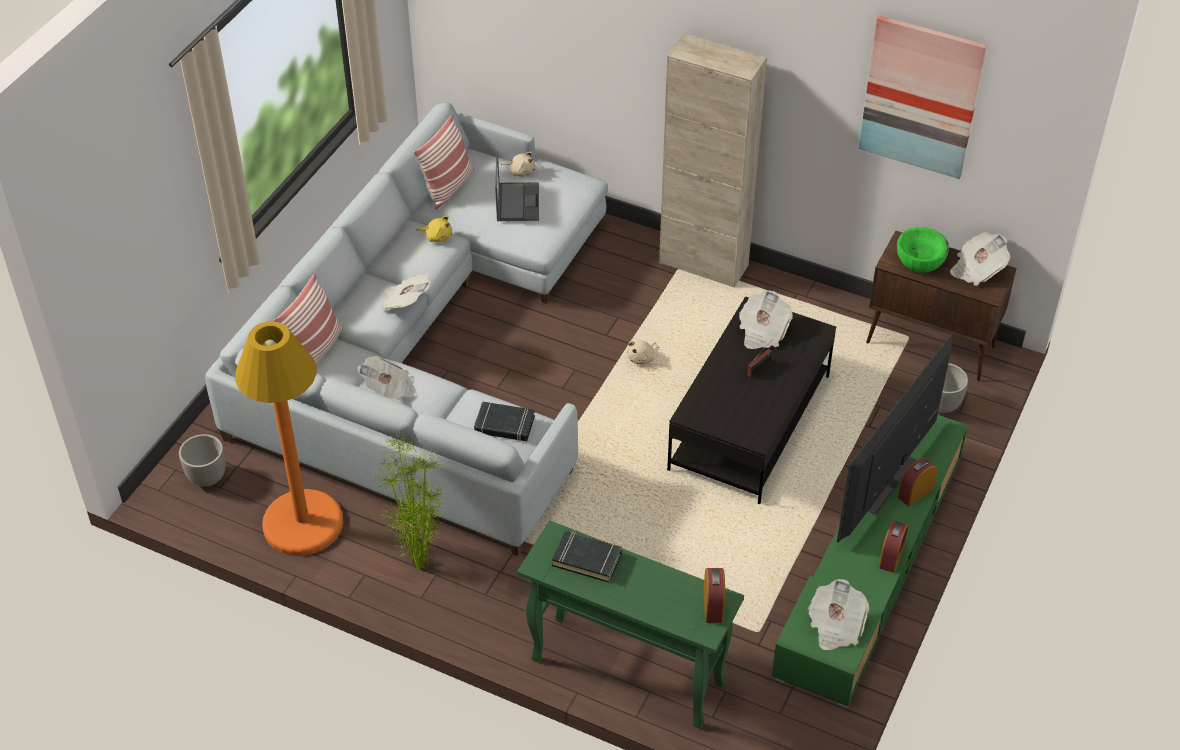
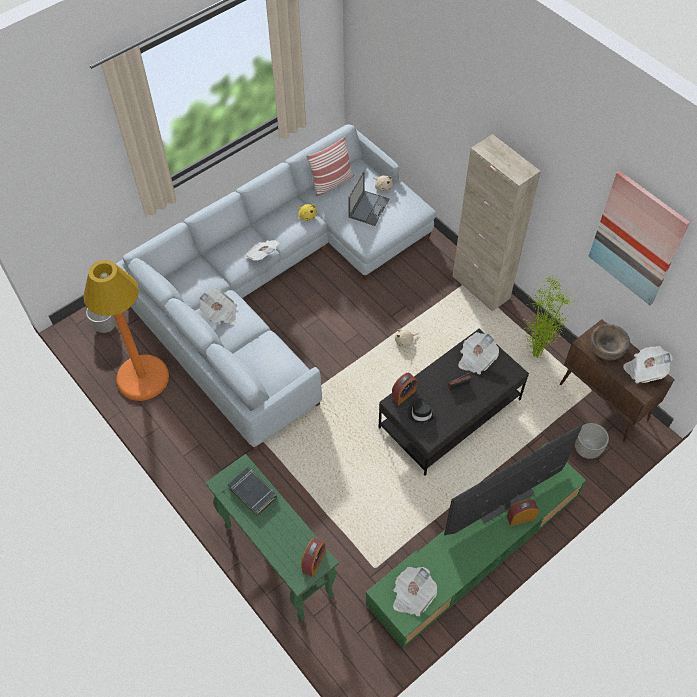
camera: 25 degrees right, 10 degrees up
(315, 351) = (191, 270): pillow -> none
(418, 563) = (194, 432): potted plant -> potted plant (535, 353)
(504, 425) = (275, 365): black book -> none
(729, 414) = (421, 412): none -> black hat
(891, 556) = (478, 559): alarm clock -> alarm clock (403, 394)
(920, 260) = (607, 348): green bowl -> brown bowl

